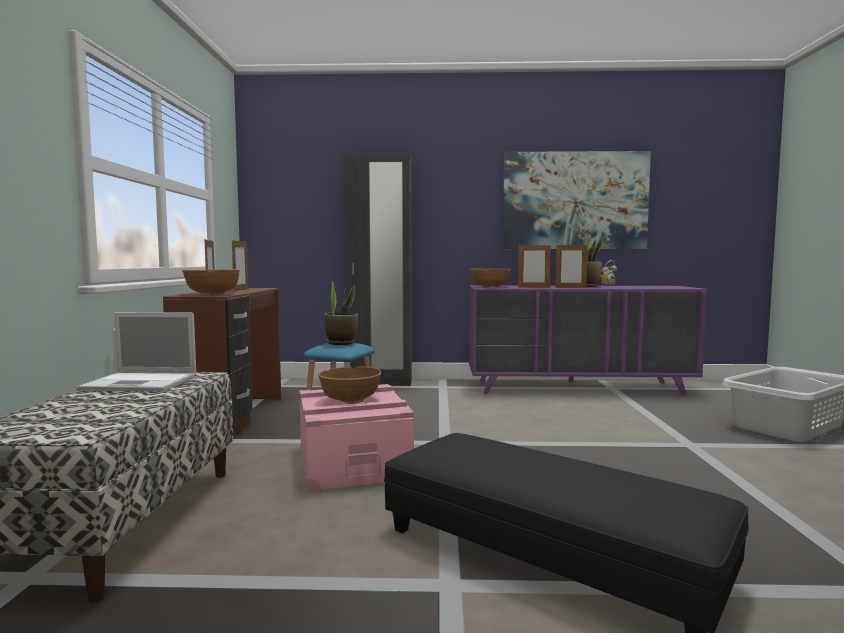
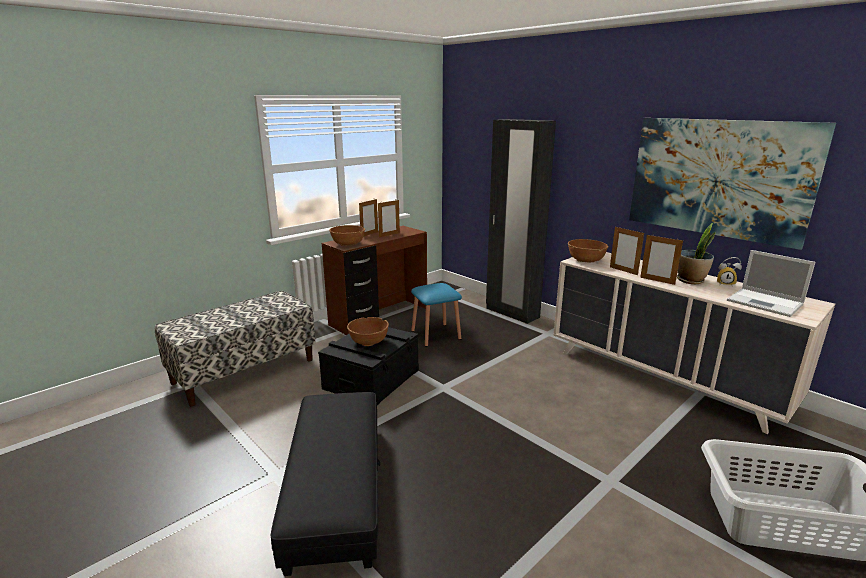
camera: 45 degrees right, 15 degrees up
(142, 383) = (265, 304): laptop -> laptop (766, 303)
(341, 343) = (437, 287): potted plant -> none
(352, 462) = (371, 379): pink storage box -> black storage box
(578, 388) = (664, 378): purple dresser -> beige dresser

